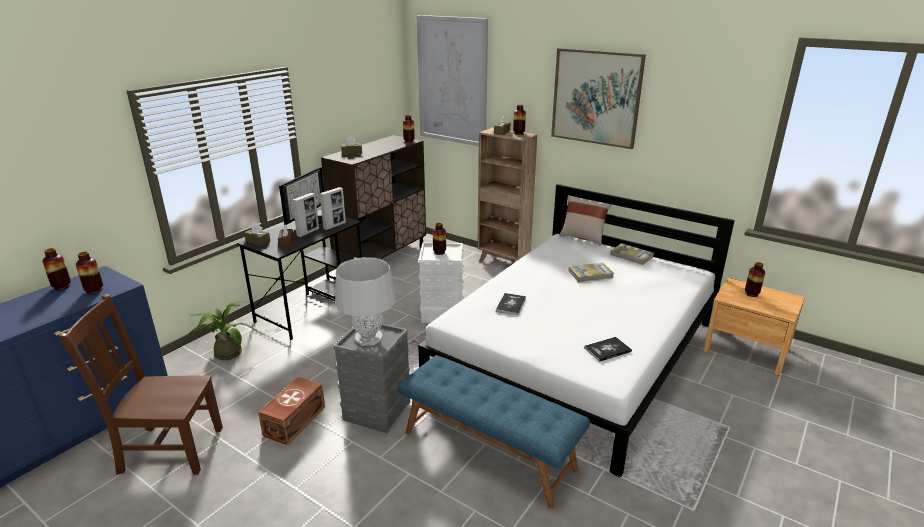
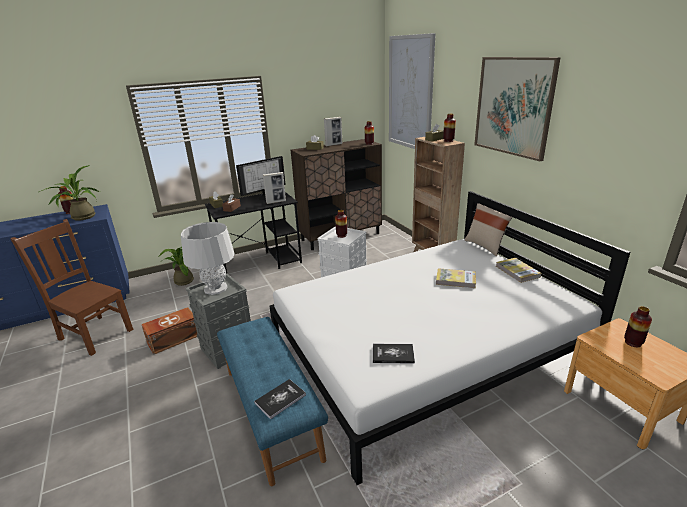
camera: 30 degrees right, 0 degrees up
(94, 290) = (80, 217): vase -> potted plant
(308, 232) = (253, 204): picture frame -> picture frame (334, 145)
(511, 304) = (353, 290): book -> book (280, 399)

